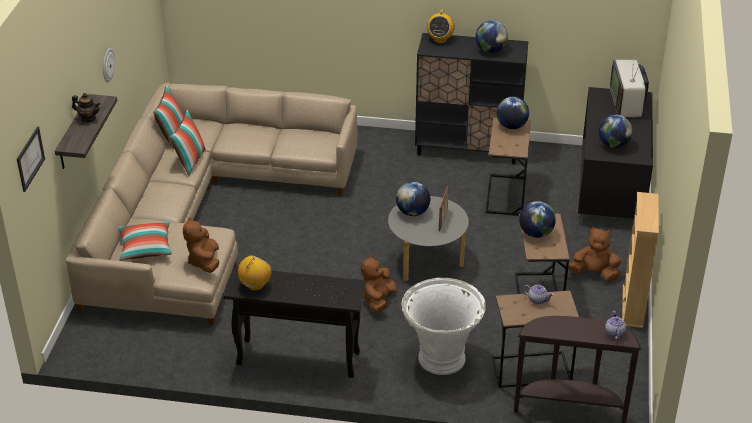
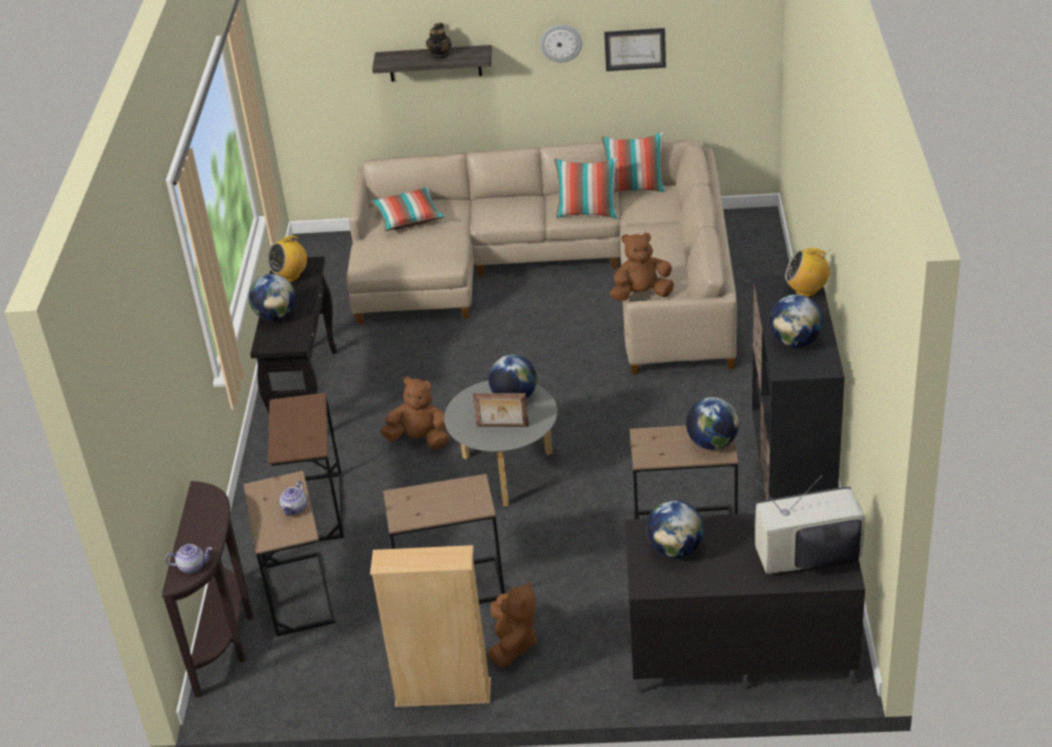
camera: 85 degrees right, 0 degrees up
(30, 158) = (310, 26): picture -> picture (635, 49)
(204, 262) = (394, 263): brown plush toy -> brown plush toy (641, 295)
(255, 285) = (291, 276): radio -> radio turned 120 degrees clockwise
(441, 358) = (315, 509): white planter -> brown side table
(536, 233) = (442, 494): globe -> globe (276, 316)

